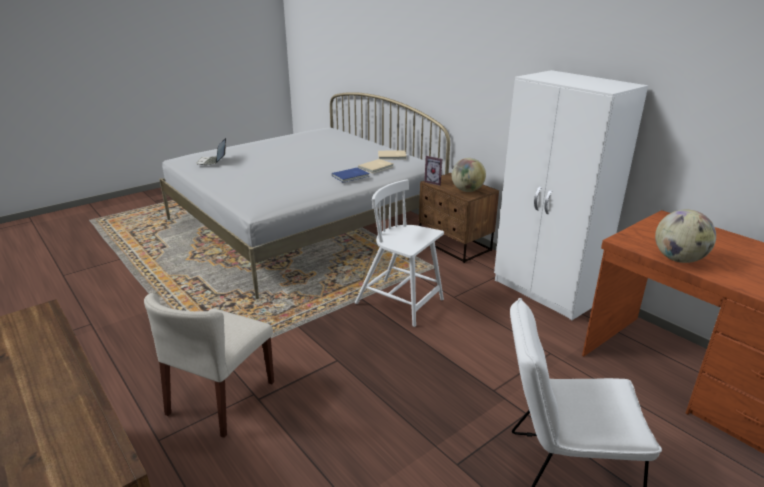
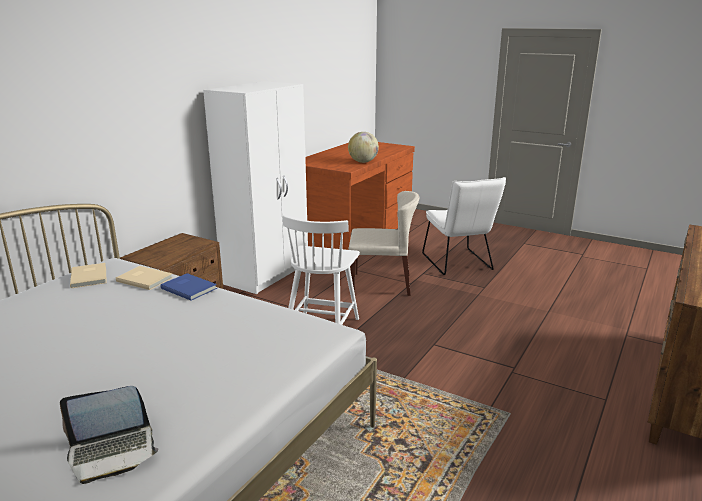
camera: 110 degrees left, 5 degrees down
(221, 398) = (534, 386): beige chair -> beige chair (382, 284)
(434, 182) = (160, 261): picture frame -> none
(467, 190) = (187, 244): globe -> none

